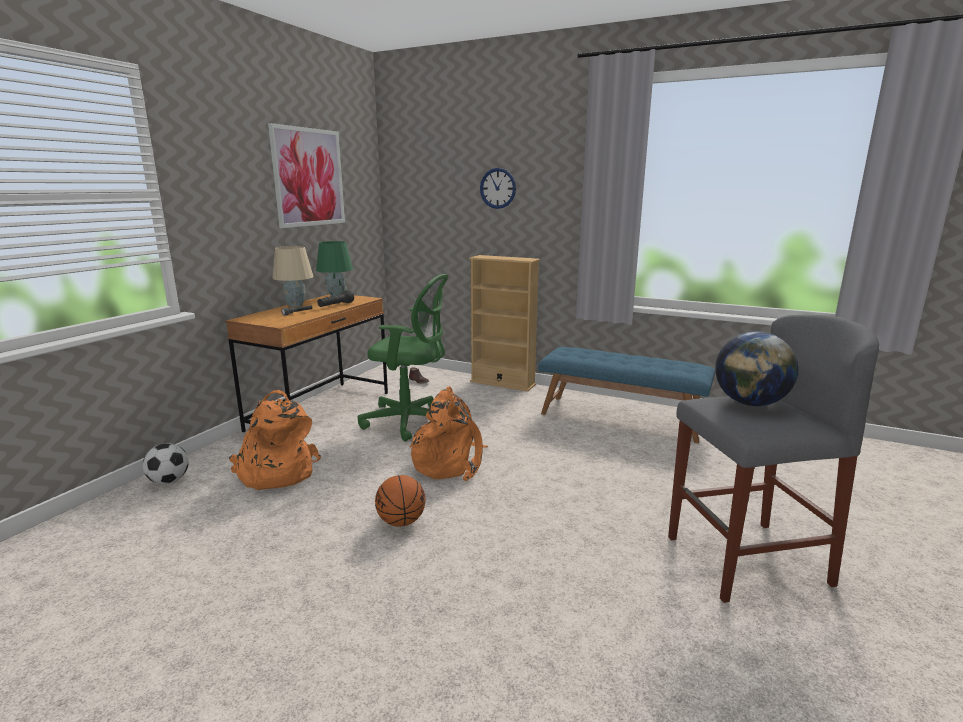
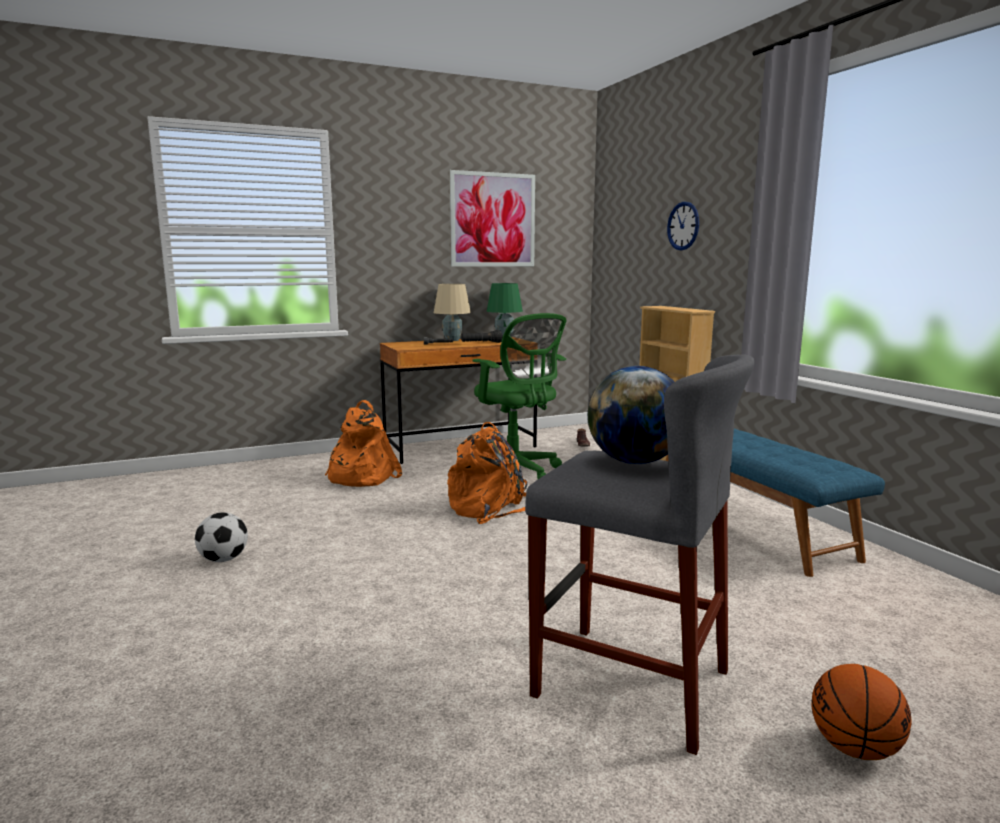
camera: 40 degrees right, 5 degrees down
(169, 481) = (296, 463): football -> football (223, 559)
(401, 522) = (382, 532): basketball -> basketball (854, 748)

